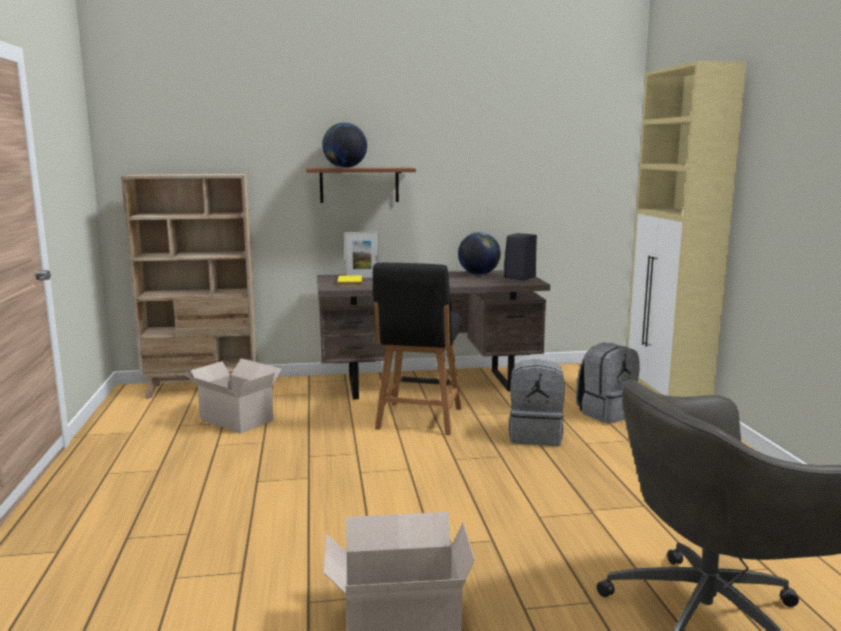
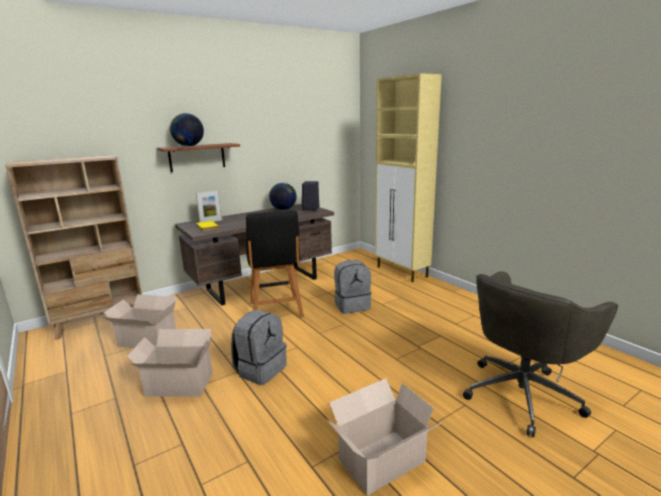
camera: 25 degrees left, 5 degrees up
(232, 473) = (178, 384): none -> cardboard box
(606, 413) = (377, 282): grey backpack -> grey backpack (260, 369)

